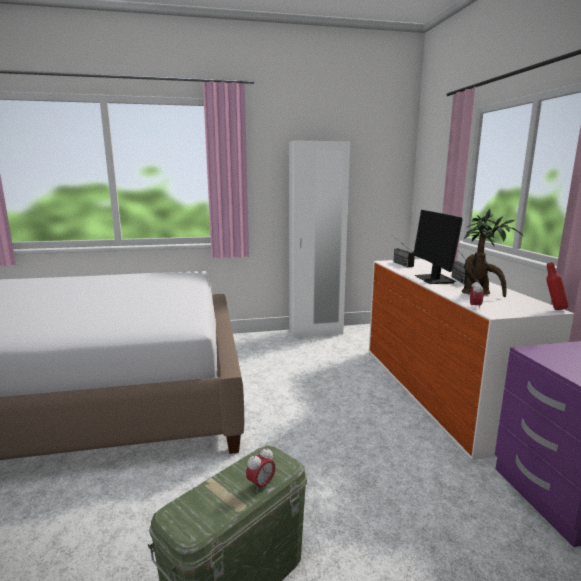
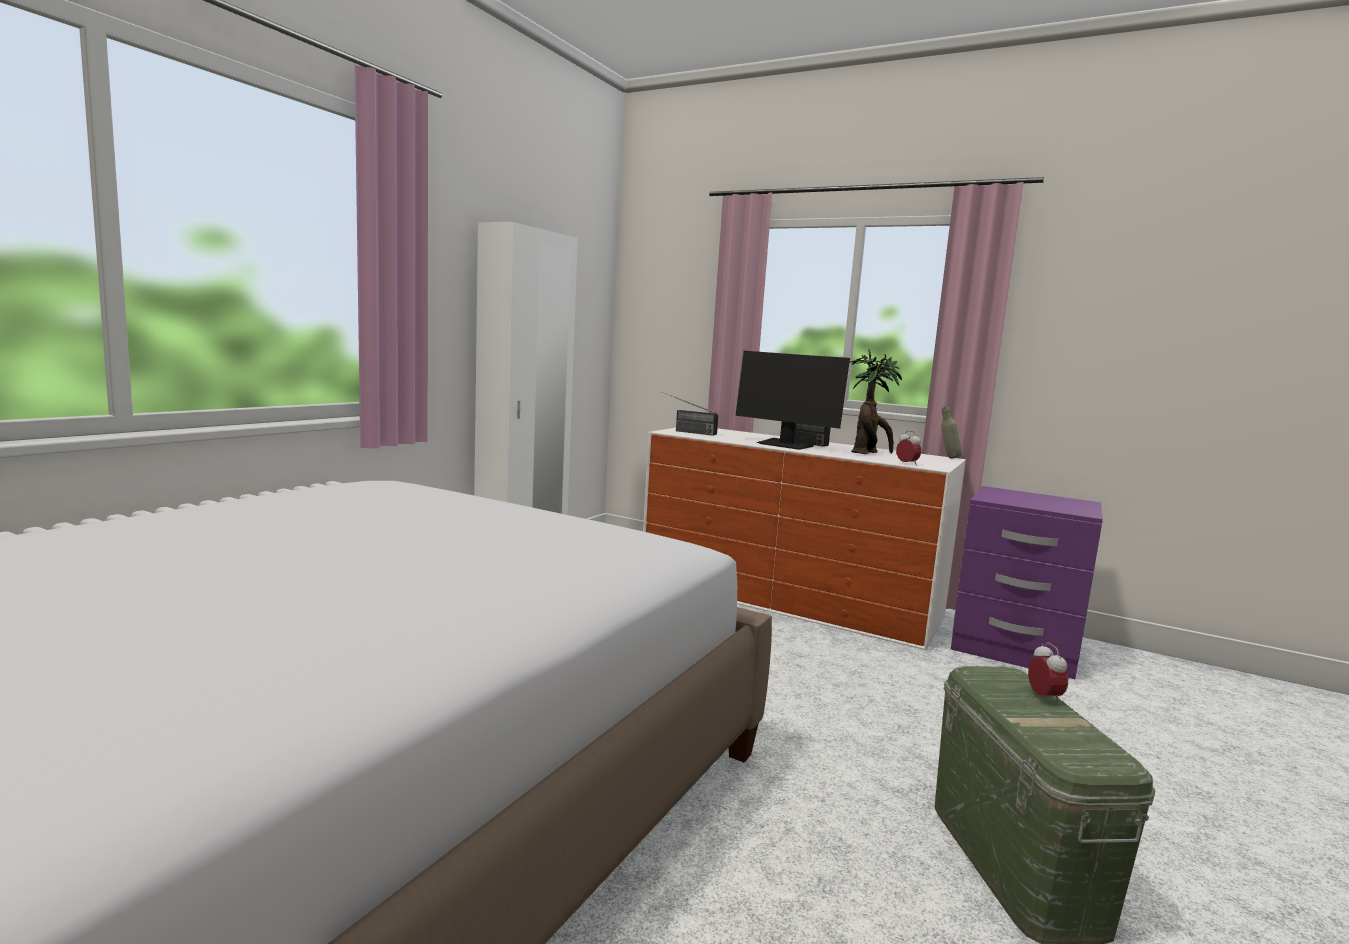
camera: 50 degrees left, 5 degrees down
(553, 309) = (948, 458): red bottle -> grey bottle

